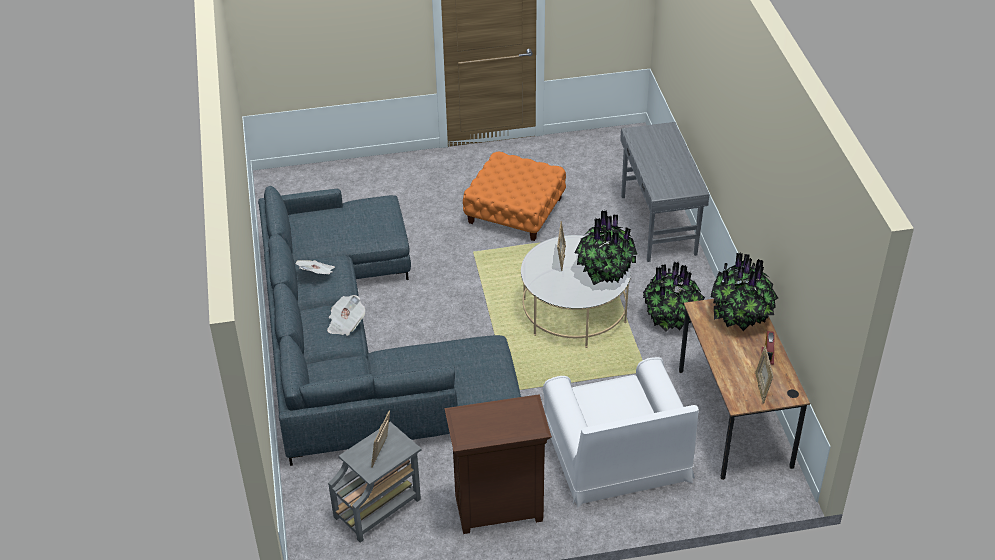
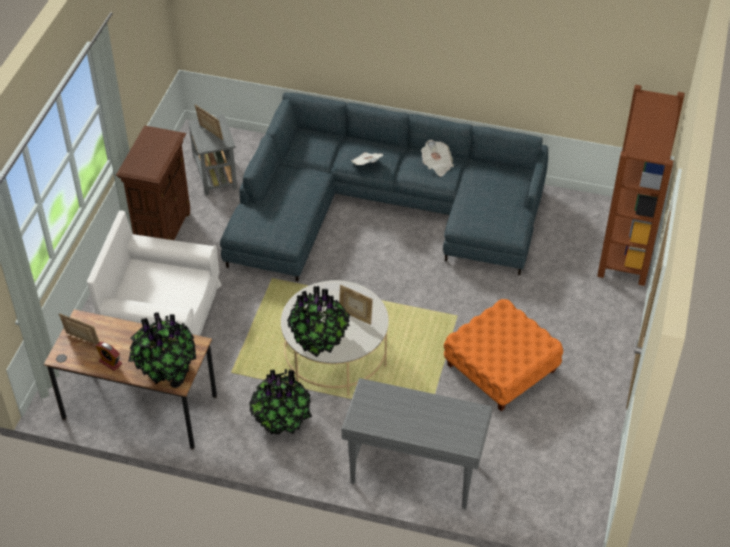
camera: 115 degrees right, 5 degrees up
(318, 177) = (627, 245): none -> brown bookcase

